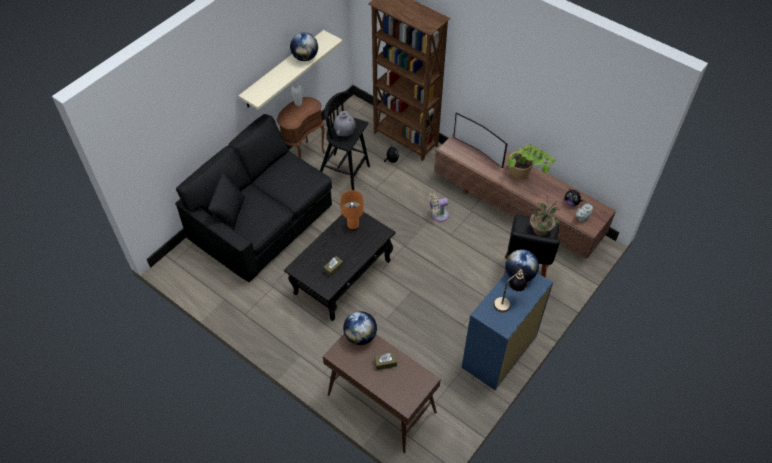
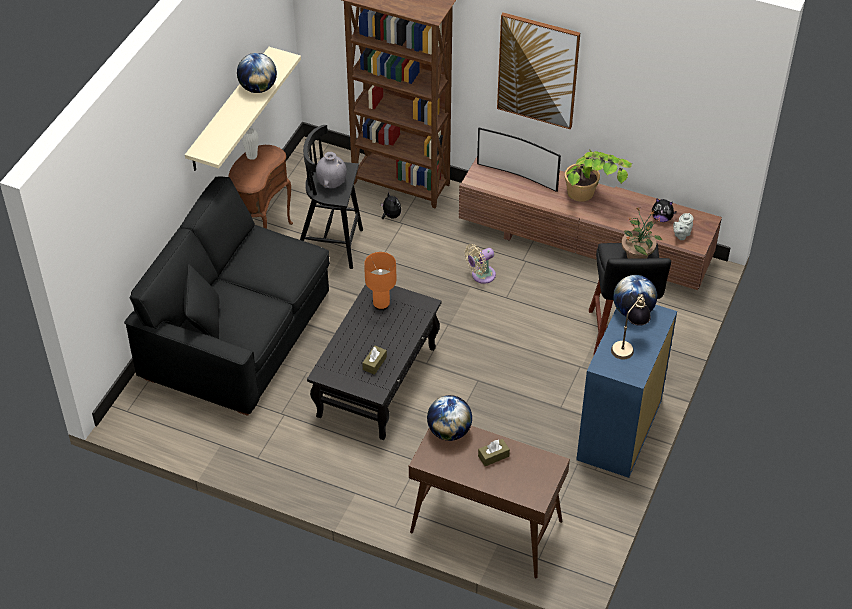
camera: 15 degrees left, 5 degrees down
(502, 80) = (538, 70): none -> picture

